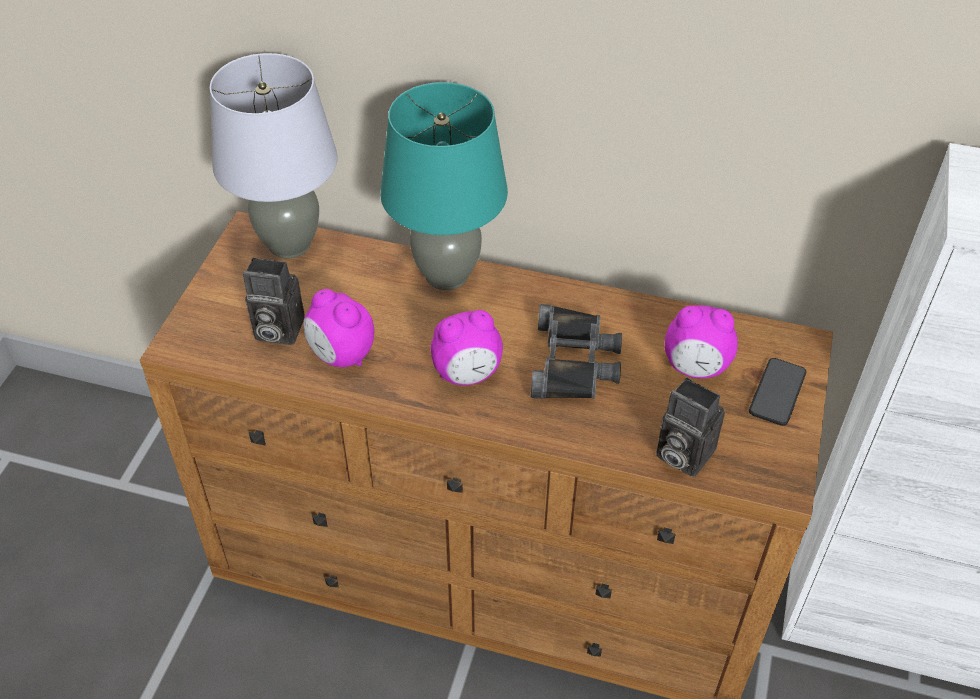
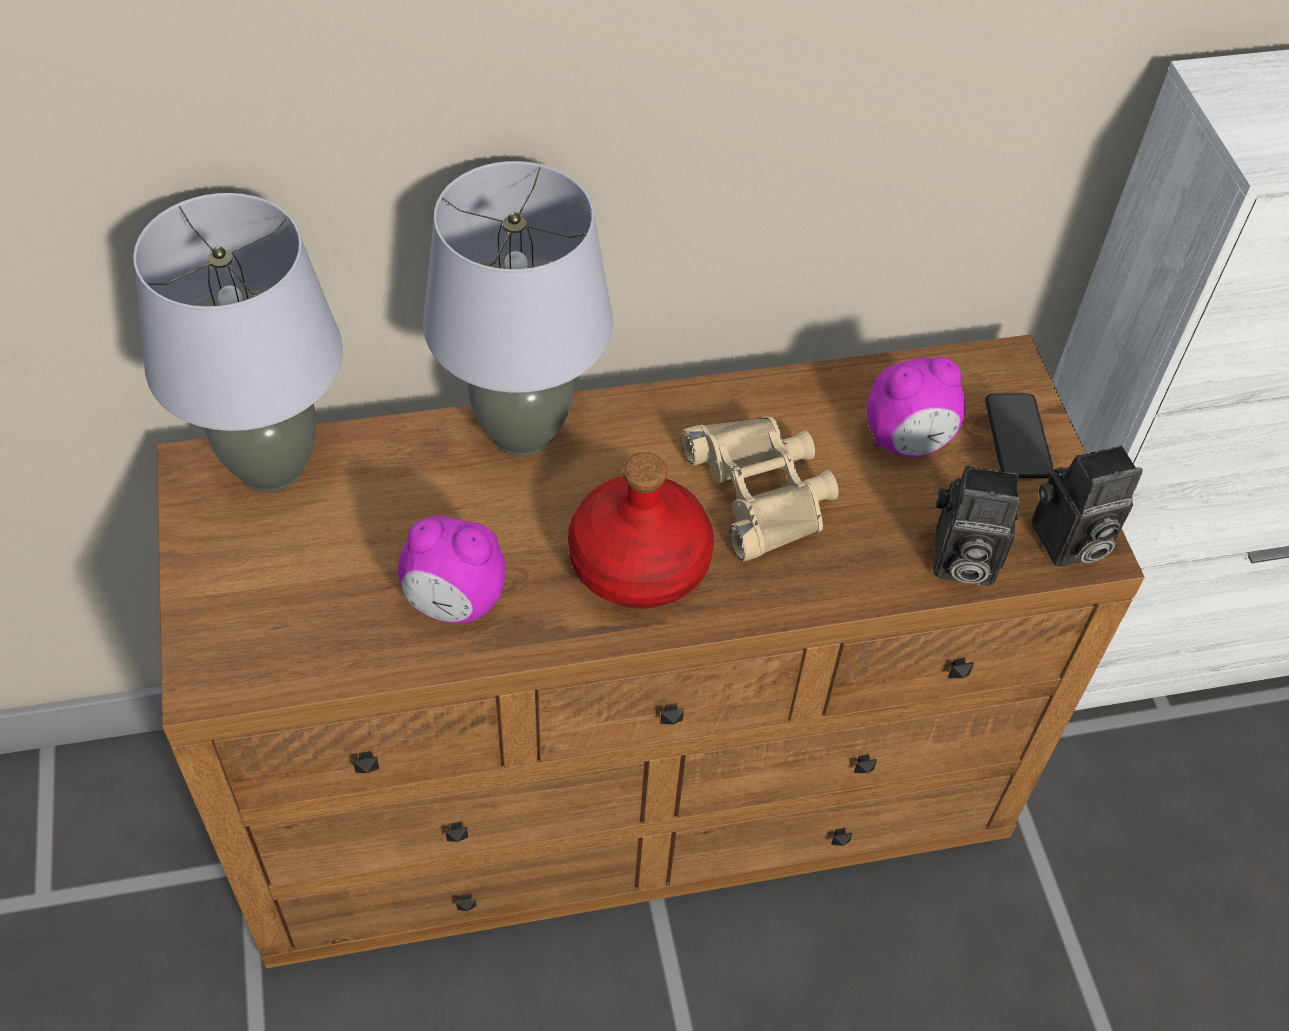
camera: 30 degrees left, 5 degrees up
(276, 330) = (337, 602): camera -> camera (1068, 543)
(447, 274) = (522, 431): turquoise table lamp -> grey table lamp
(467, 374) = (639, 561): alarm clock -> red bottle
(575, 362) = (762, 490): black binoculars -> beige binoculars

